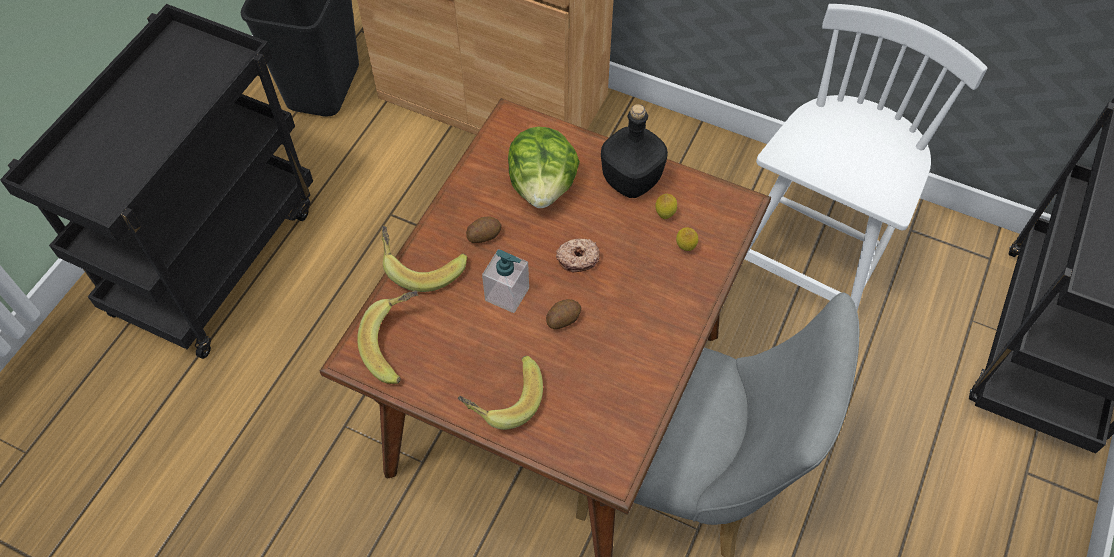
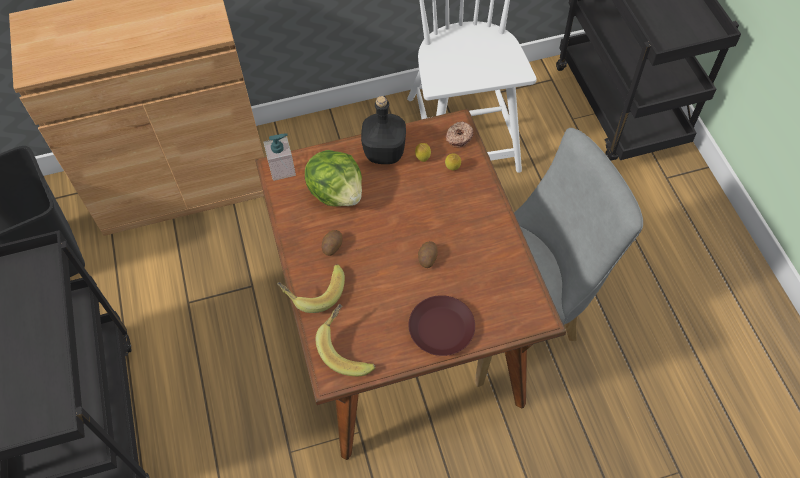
camera: 40 degrees left, 0 degrees up
(502, 399) = (440, 329): banana -> brown plate
(507, 294) = (382, 269): soap dispenser -> soap dispenser (282, 169)
(577, 258) = (400, 218): donut -> donut (458, 137)

